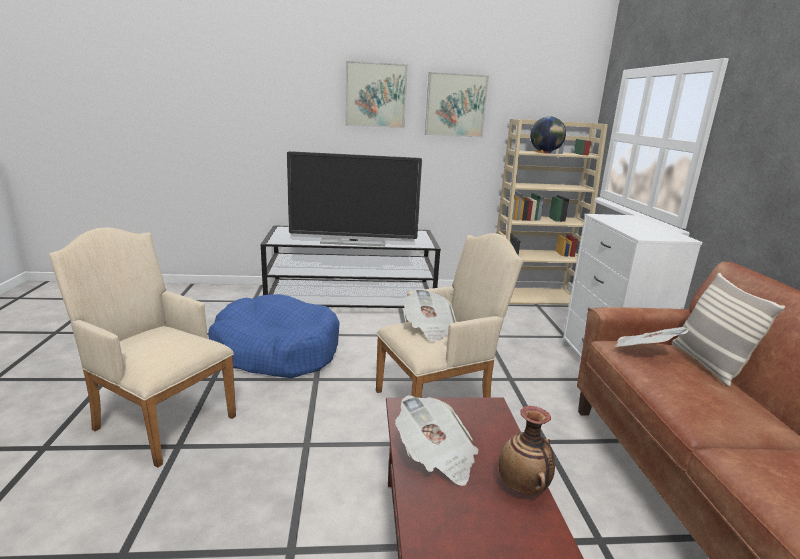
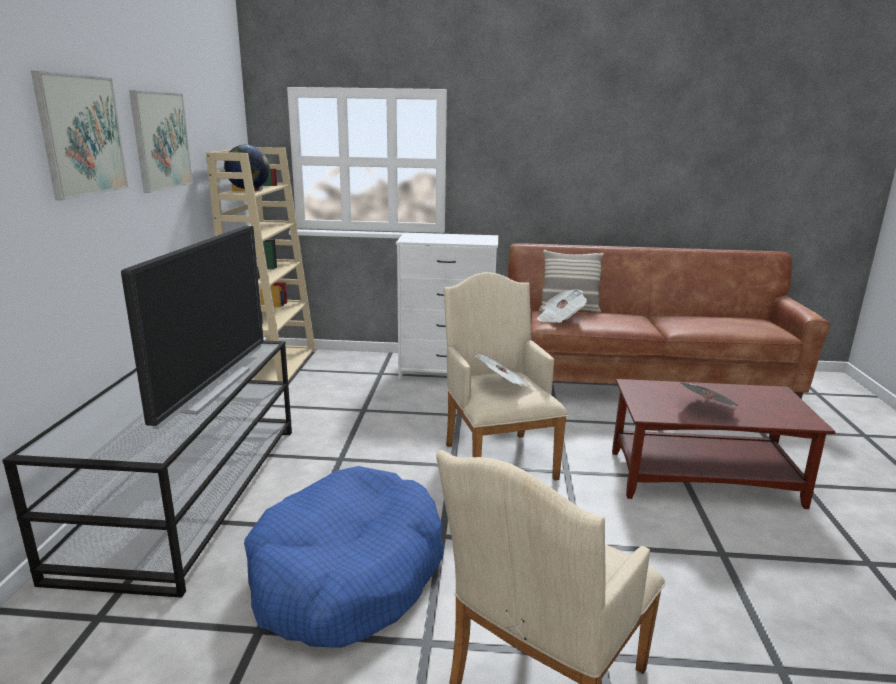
camera: 80 degrees left, 0 degrees up
(523, 487) = (721, 389): vase -> none

